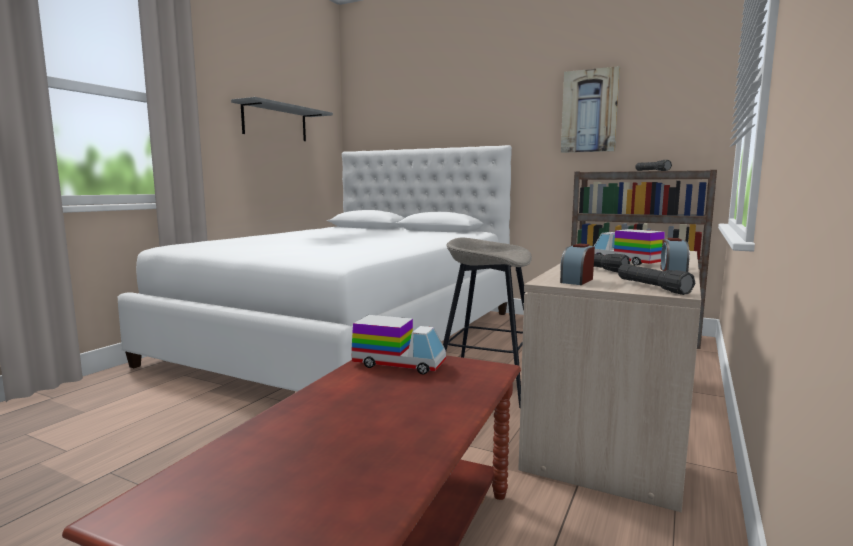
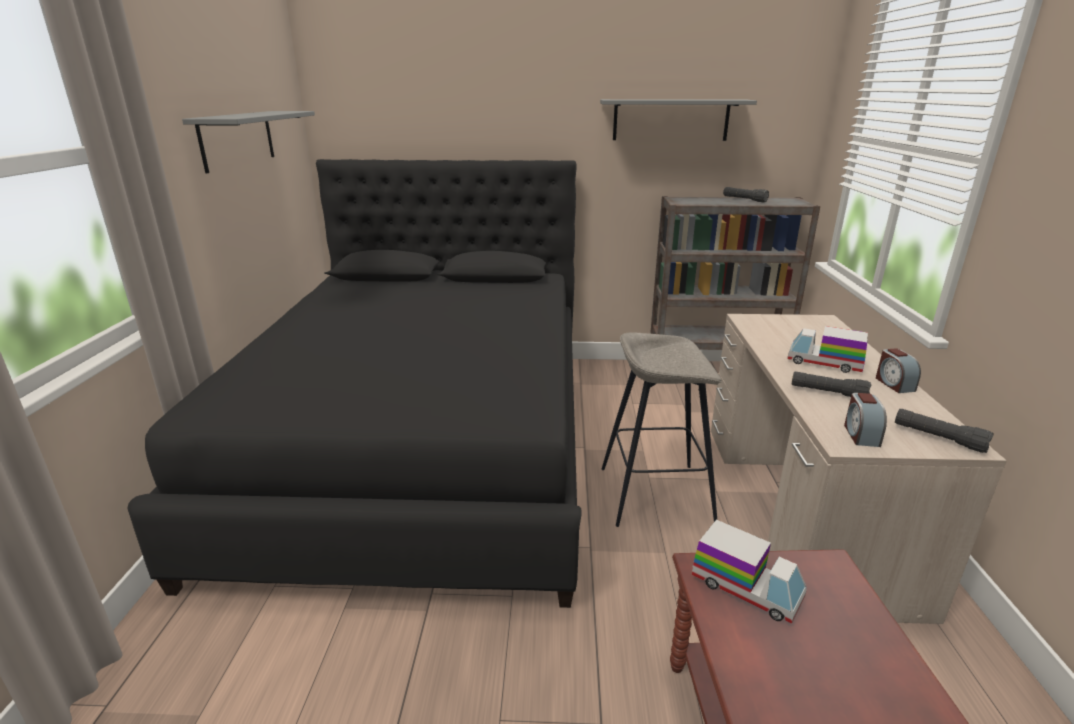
camera: 25 degrees left, 15 degrees up
(350, 335) = (427, 442): white bed -> black bed
(399, 364) = (746, 589): toy truck -> toy truck turned 45 degrees clockwise
(589, 111) = (670, 120): picture -> grey shelf

